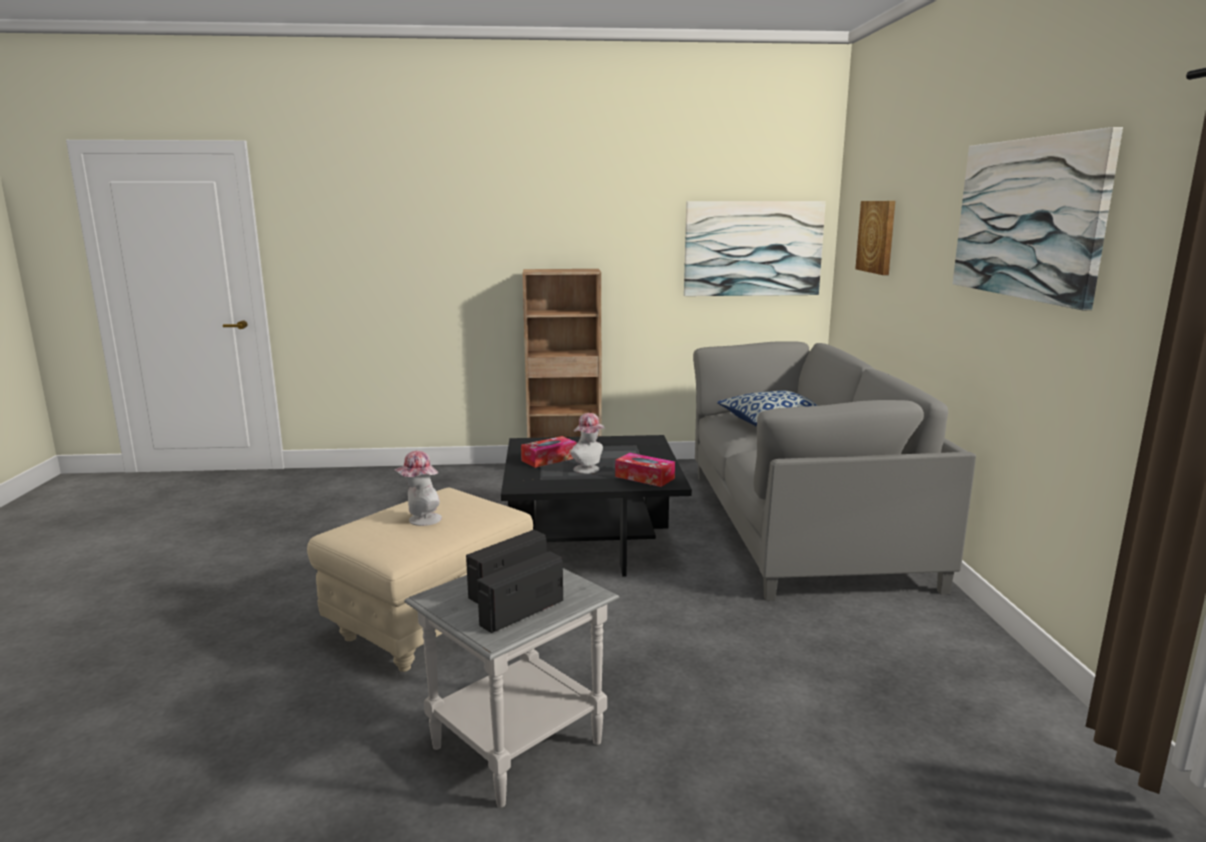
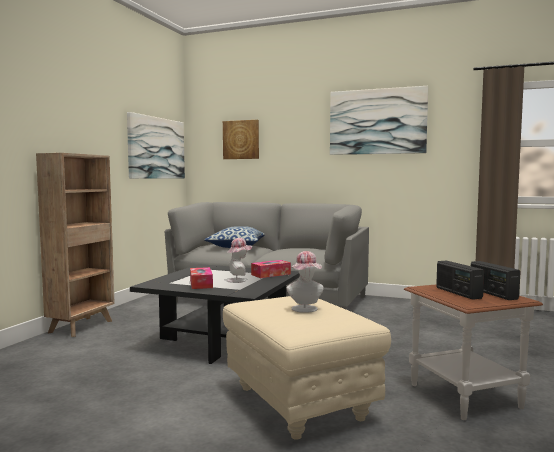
camera: 65 degrees left, 10 degrees down
(516, 746) = (465, 396): grey side table -> brown side table

